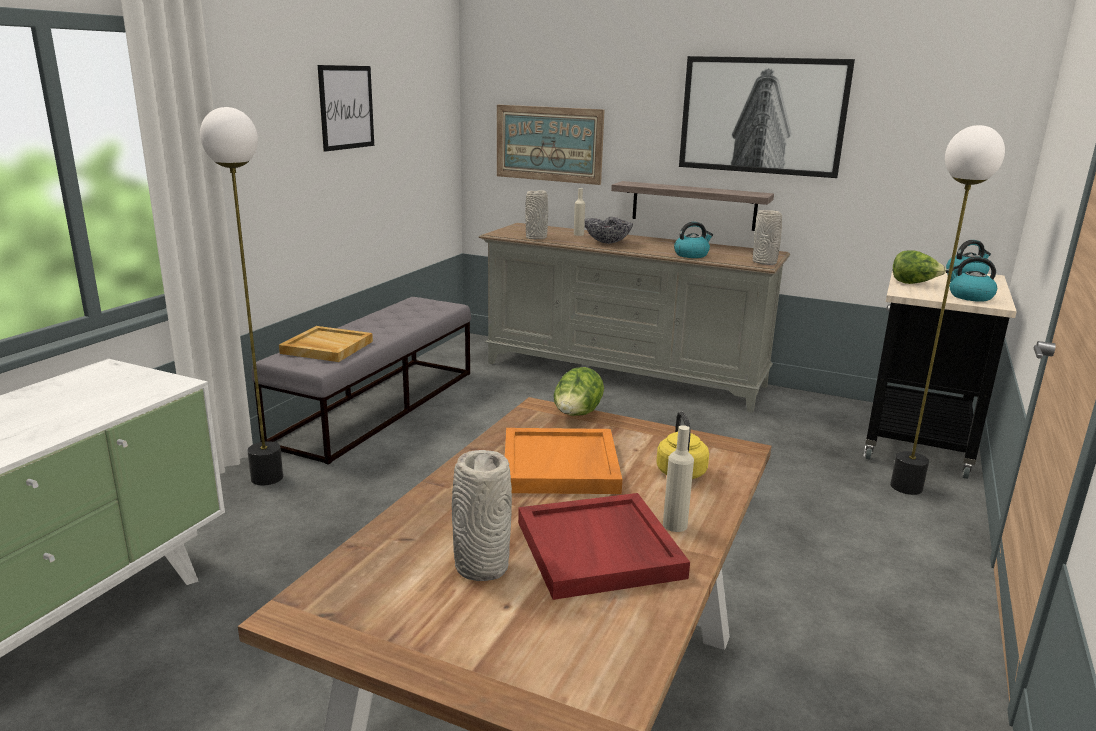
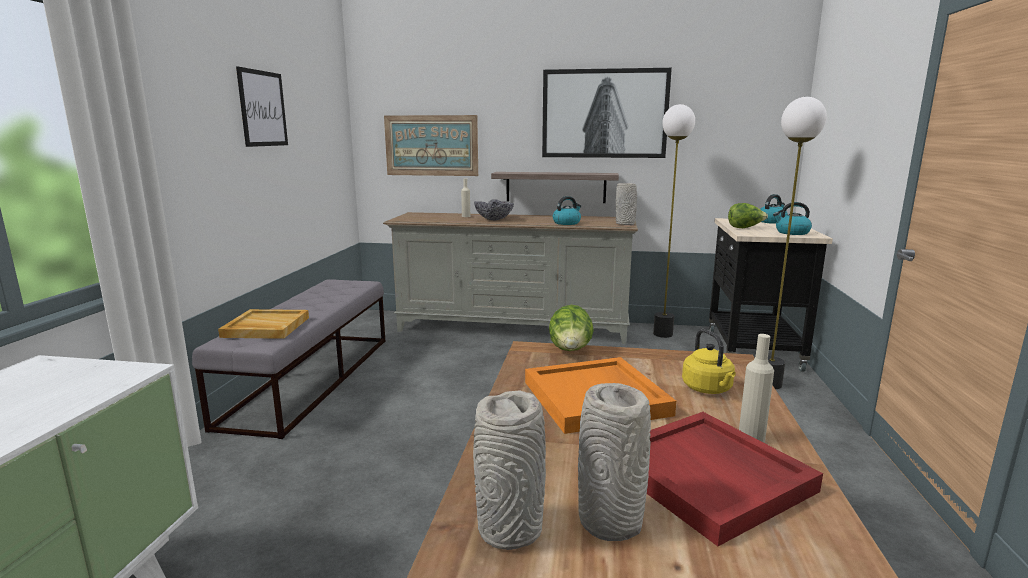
camera: 15 degrees left, 5 degrees down
(266, 477) = (220, 462): floor lamp -> floor lamp (662, 334)
(536, 238) = (434, 220): grey vase -> grey vase (510, 528)

